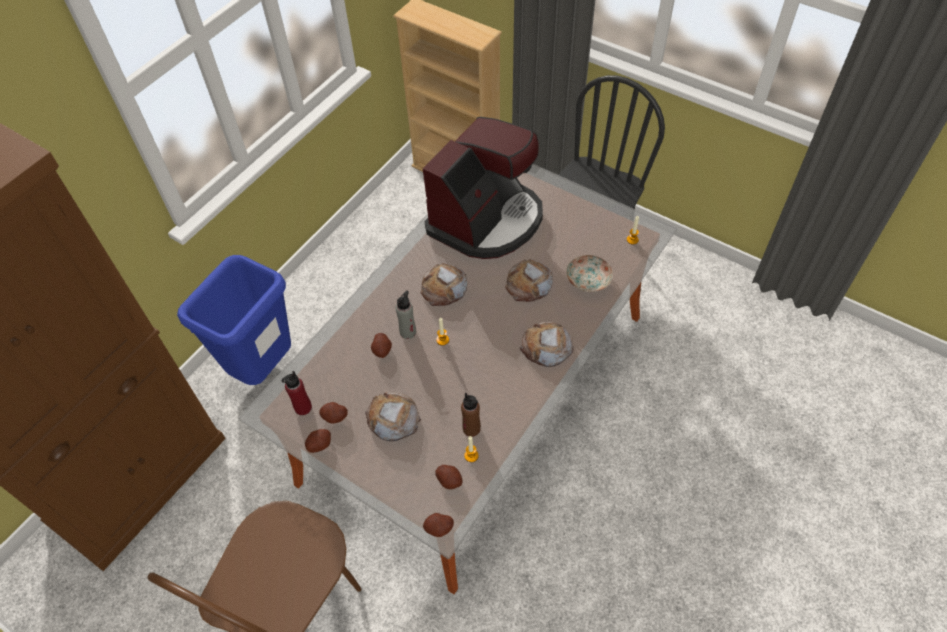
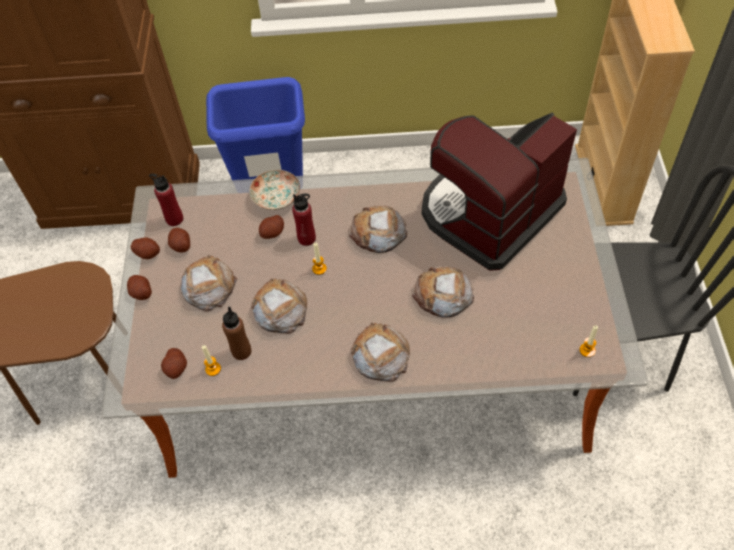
camera: 55 degrees right, 0 degrees up
(408, 332) = (307, 238): grey bottle -> red bottle
(439, 528) = (124, 390): potato -> potato (141, 293)
(456, 384) = (280, 309): none -> bread
(487, 220) = (488, 214): coffee machine -> coffee machine turned 135 degrees clockwise
(589, 280) = (495, 342): plate -> plate (277, 197)

